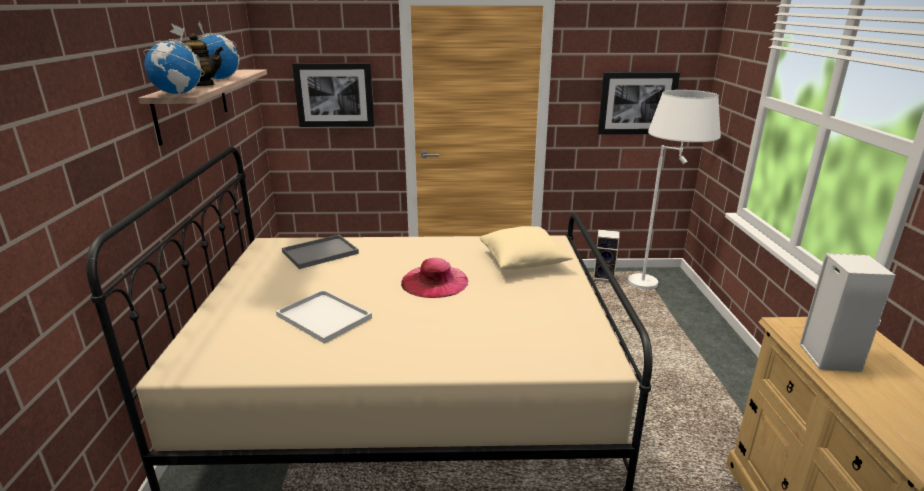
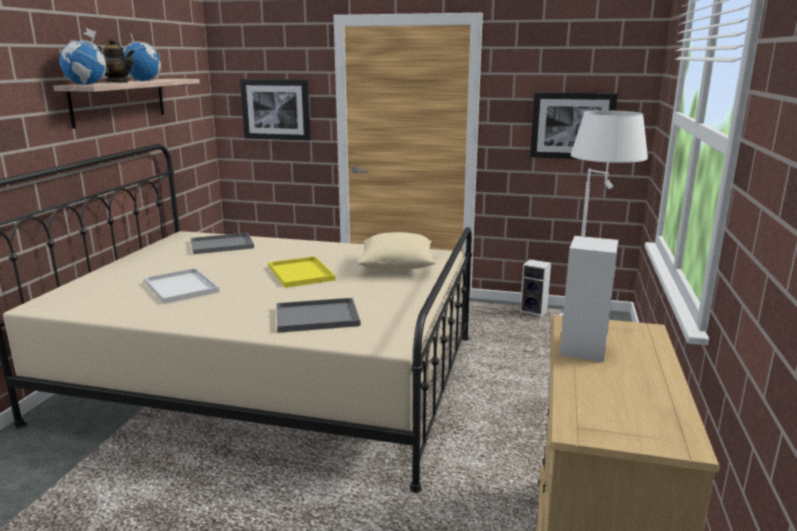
camera: 15 degrees right, 5 degrees down
(434, 281) = (300, 273): pink hat -> yellow tray
(501, 338) = (315, 317): none -> grey tray

